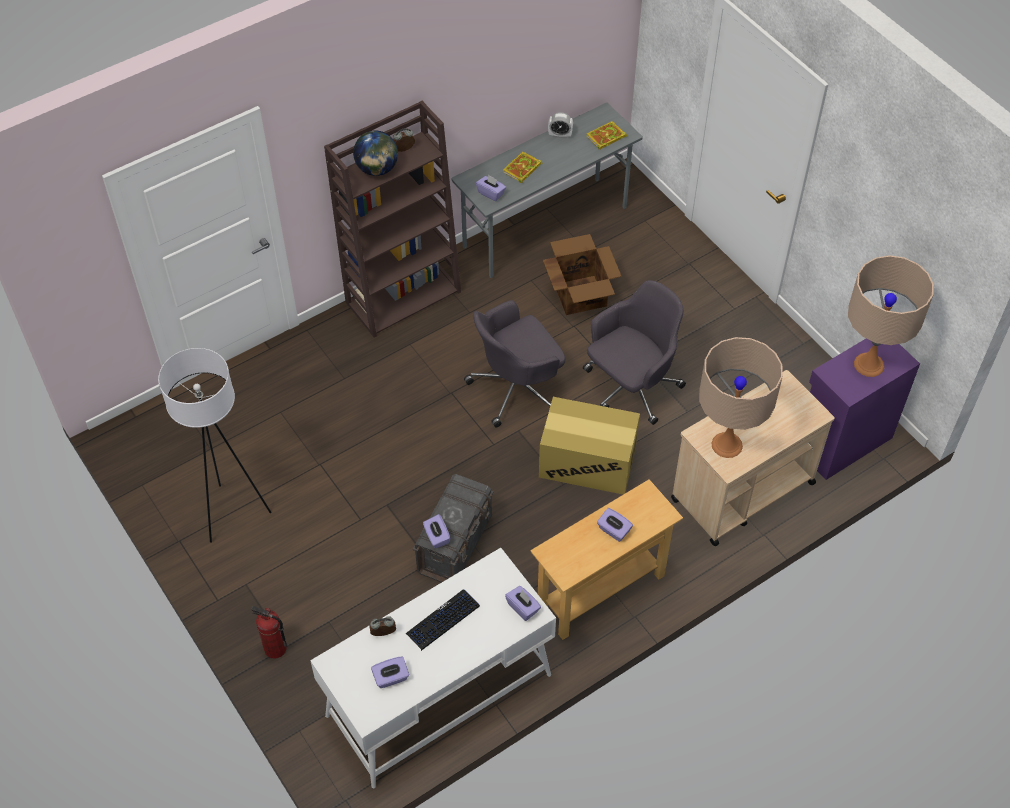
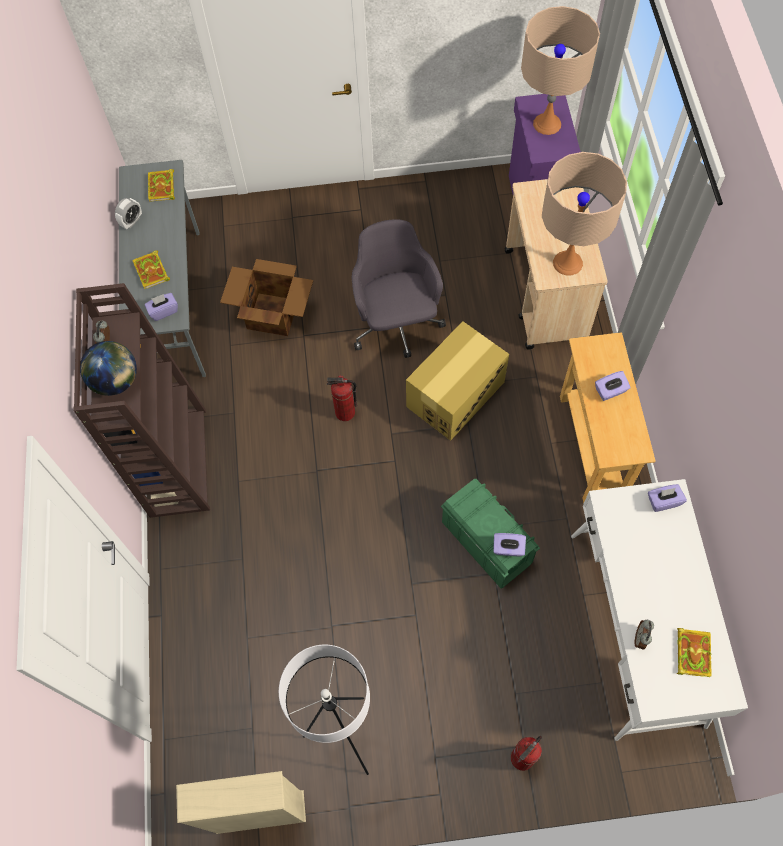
camera: 60 degrees left, 10 degrees up
(148, 483) = (260, 812): none -> beige bookcase
(391, 678) = (692, 652): purple tissue box -> book
(443, 620) = (647, 577): keyboard -> none
(455, 544) = (486, 542): grey storage box -> green storage box
(517, 388) = (345, 413): grey office chair -> fire extinguisher

